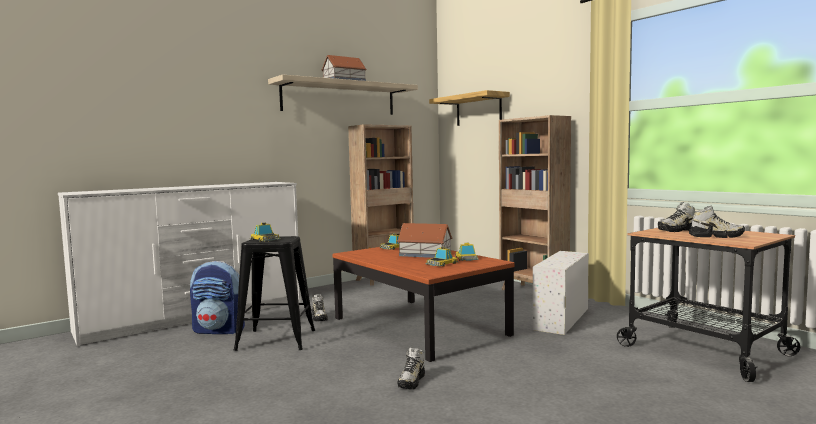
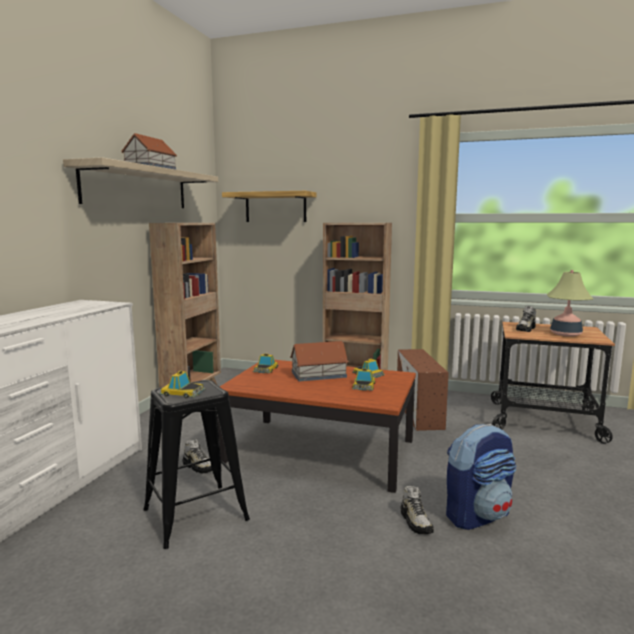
camera: 35 degrees left, 5 degrees up
(220, 330) = (93, 523): backpack -> backpack (477, 515)
(561, 319) = (419, 413): white storage box -> brown storage box
(716, 236) = (565, 334): shoe -> table lamp

